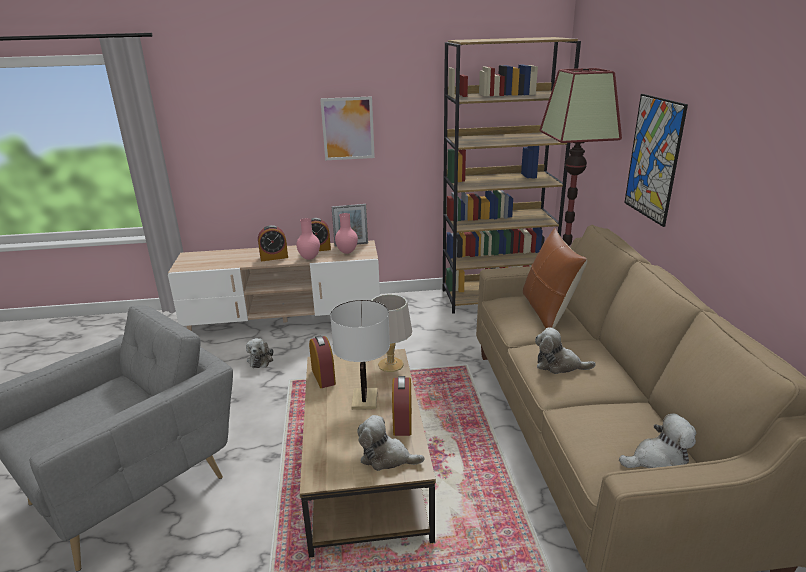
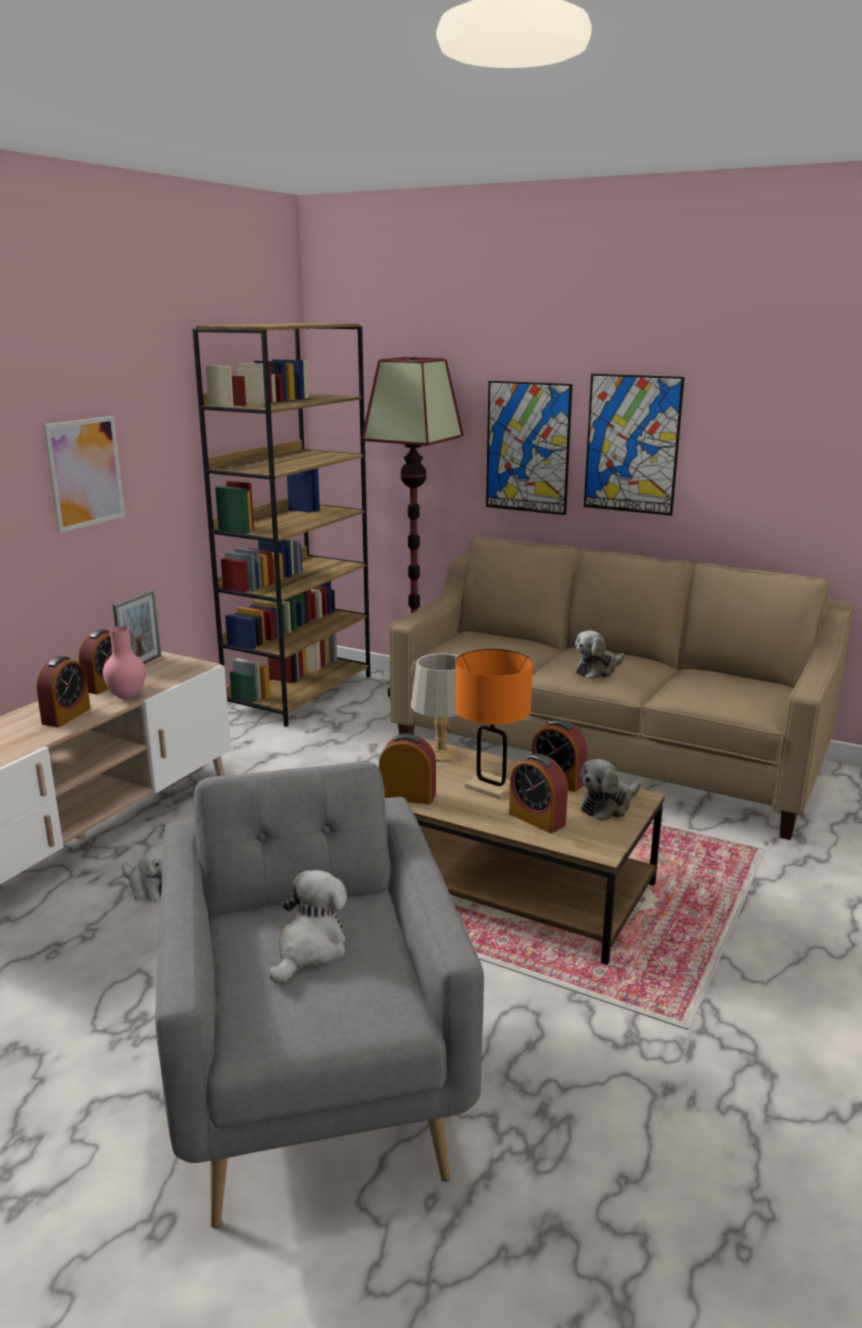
camera: 55 degrees left, 5 degrees down
(338, 434) = (537, 819): none -> alarm clock
(347, 252) = (161, 673): pink vase -> none
(364, 399) = (490, 787): white table lamp -> orange table lamp
(547, 311) = (496, 642): brown pillow -> none
(658, 460) = (763, 690): plush toy -> plush toy (310, 949)
(715, 173) = (632, 444): none -> picture

